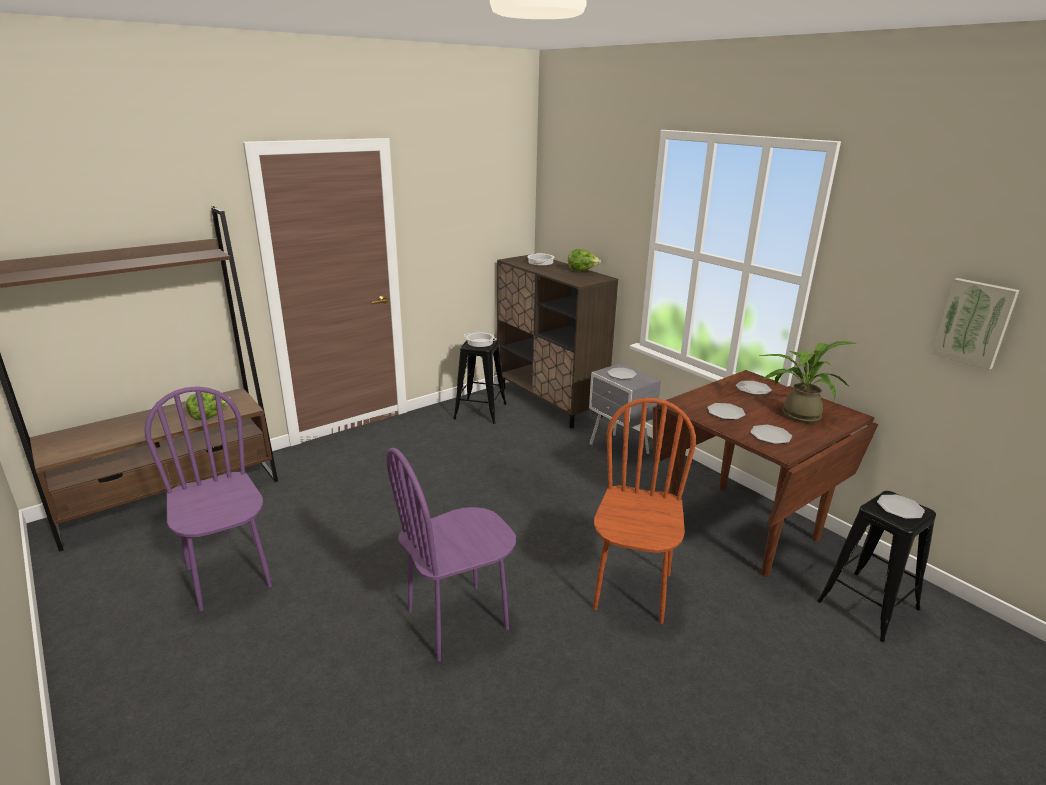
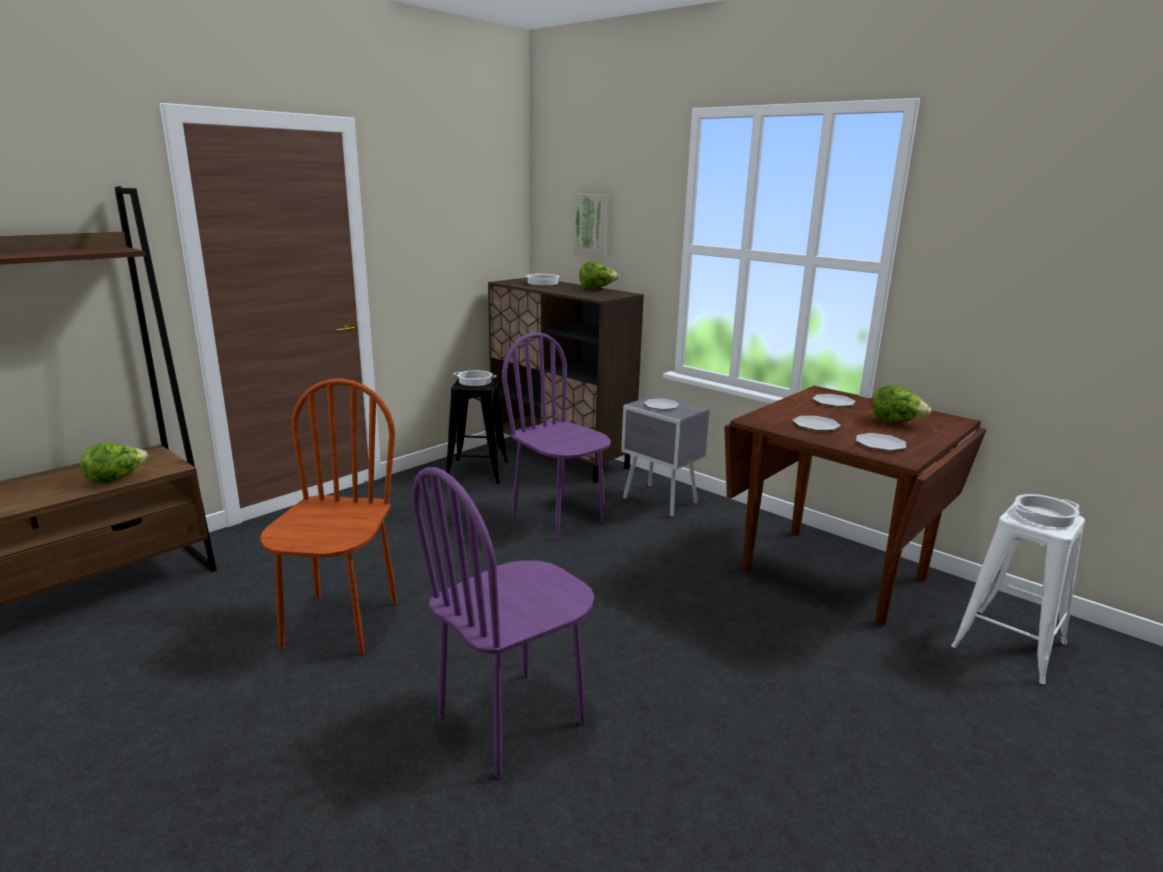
camera: 10 degrees left, 5 degrees down
(230, 576) = (161, 700): purple chair -> purple chair (559, 518)
(632, 591) = (729, 658): brown chair -> brown chair (340, 624)
(796, 414) = (895, 422): potted plant -> lettuce
(868, 605) = (1009, 645): black stool -> white stool
(900, 508) = (1043, 516): plate -> cooking pot
(974, 322) = (1098, 291): picture -> picture (592, 225)

